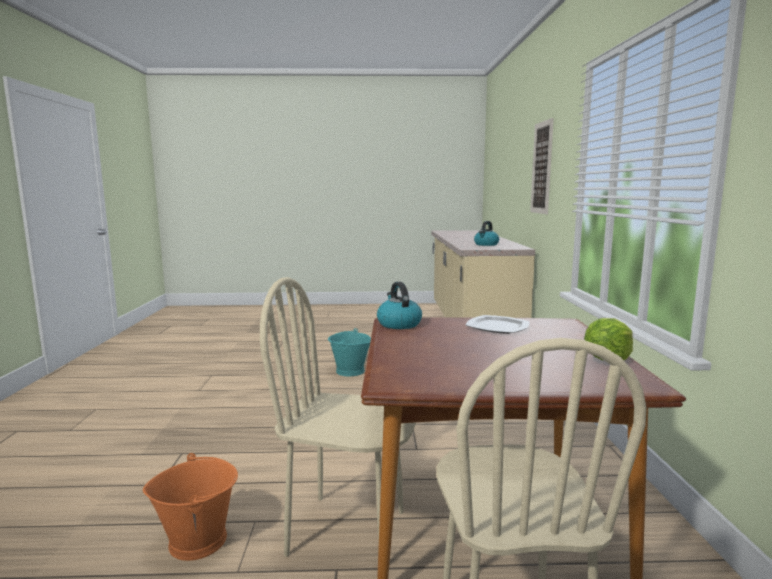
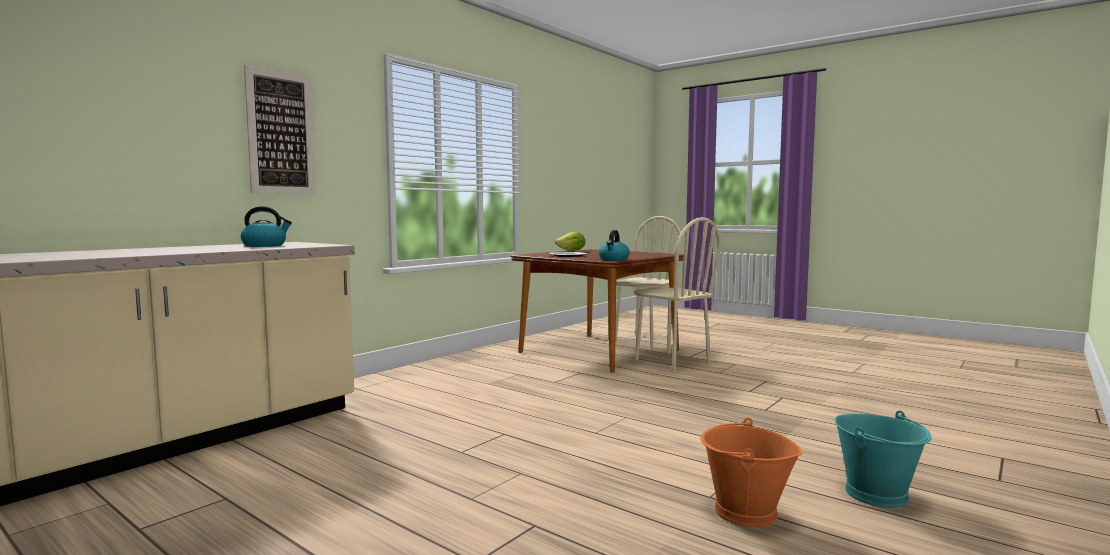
camera: 140 degrees left, 5 degrees down
(198, 540) = (754, 374): orange bucket -> orange bucket (745, 512)
(350, 371) = (503, 437): turquoise bucket -> turquoise bucket (877, 494)

